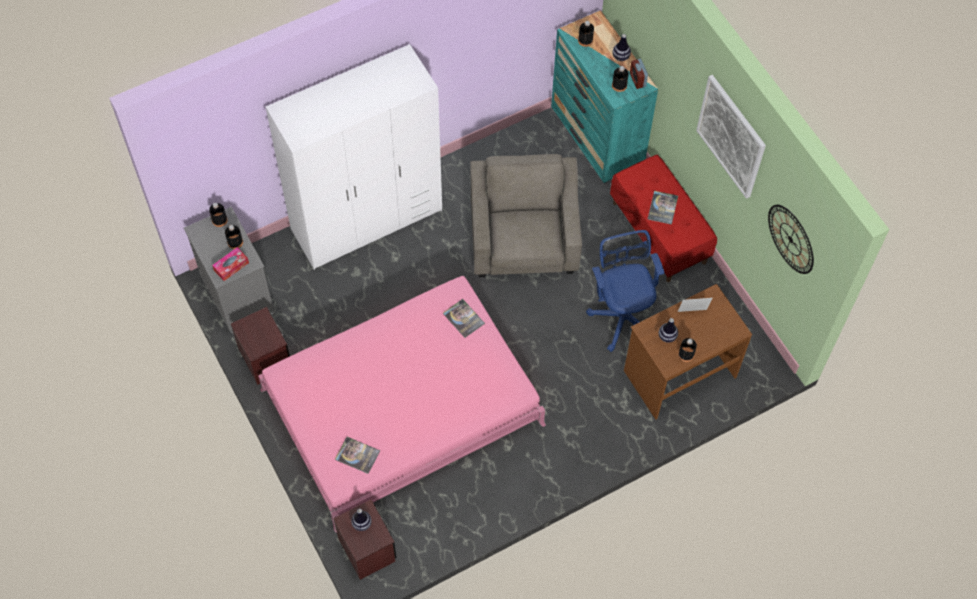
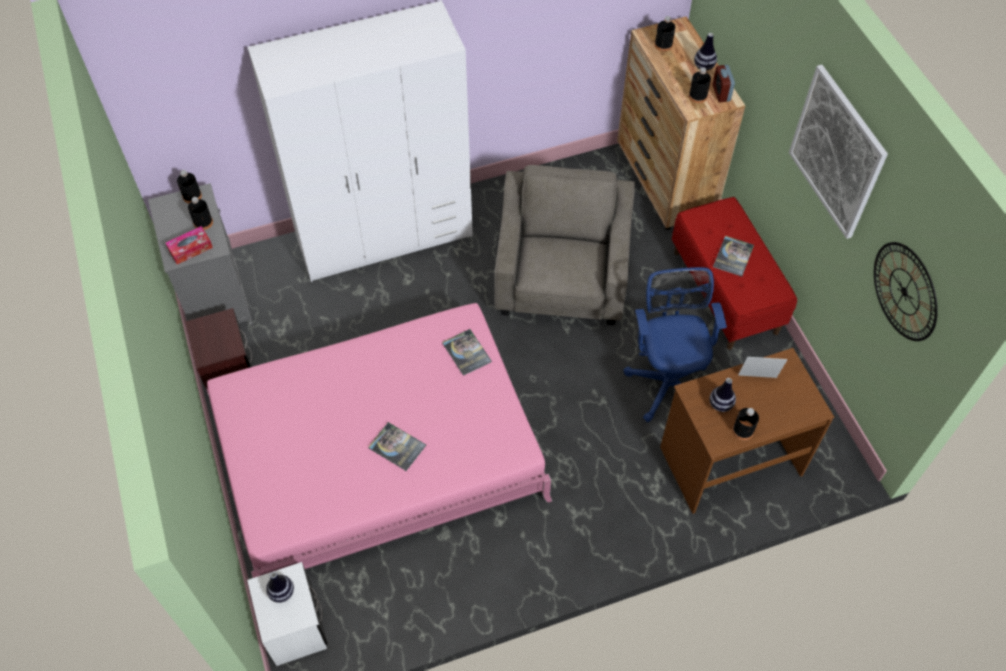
camera: 10 degrees right, 5 degrees down
(357, 455) = (297, 502): book -> book (397, 447)
(367, 549) = (294, 627): brown nightstand -> white nightstand
(597, 140) = (665, 183): turquoise dresser -> brown dresser

